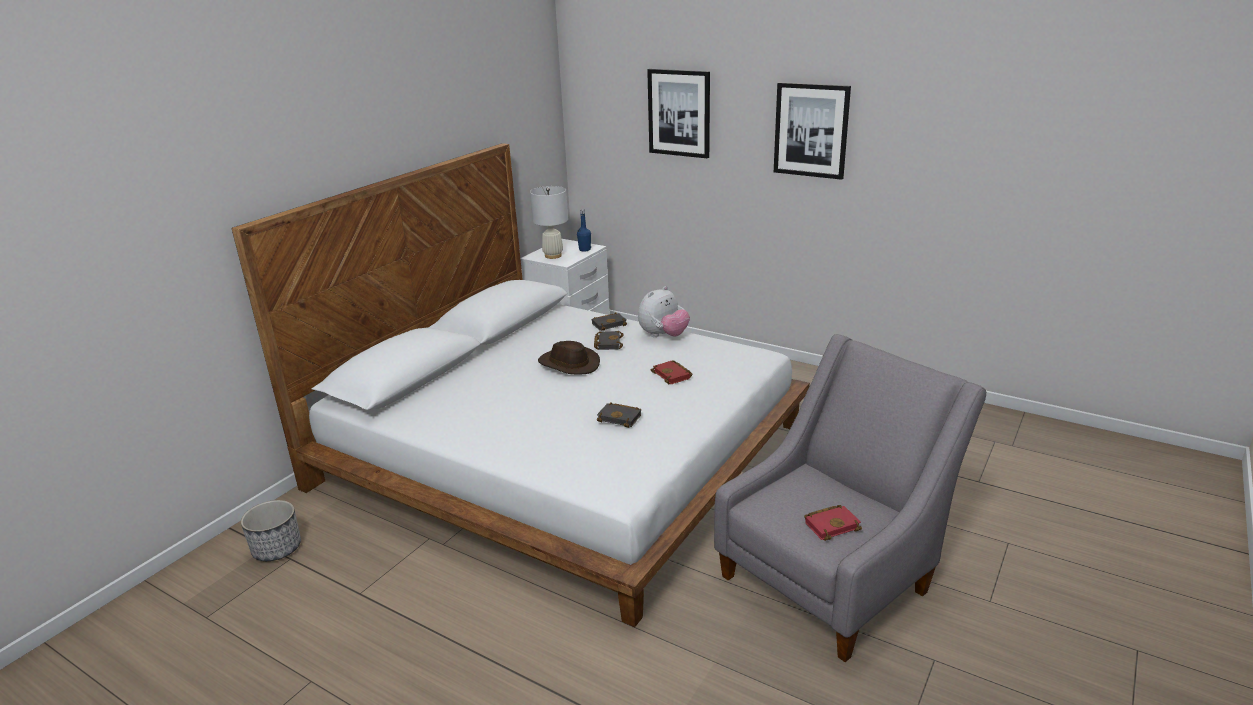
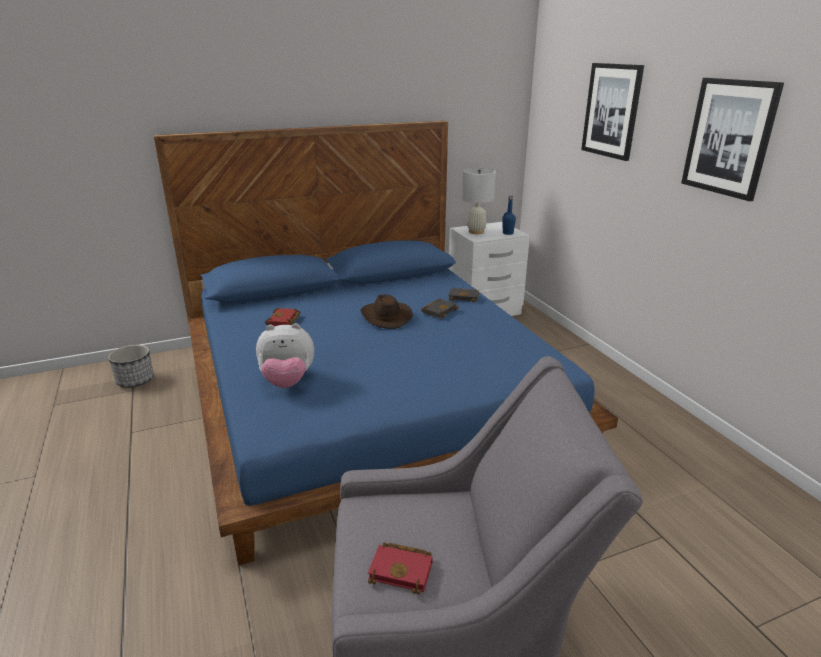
camera: 35 degrees right, 0 degrees up
(564, 454) = (369, 396): white bed -> blue bed
(621, 417) = (357, 372): black book -> none
(663, 336) = (494, 320): plush toy -> plush toy (287, 382)
(673, 375) = (453, 355): red book -> red book (284, 321)

